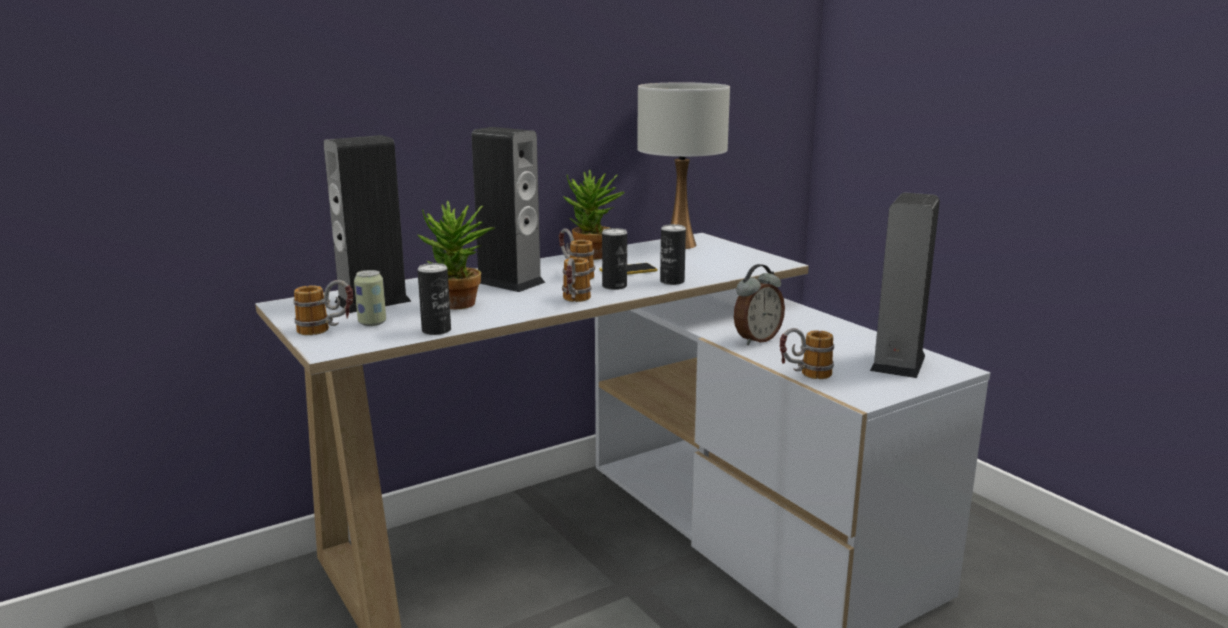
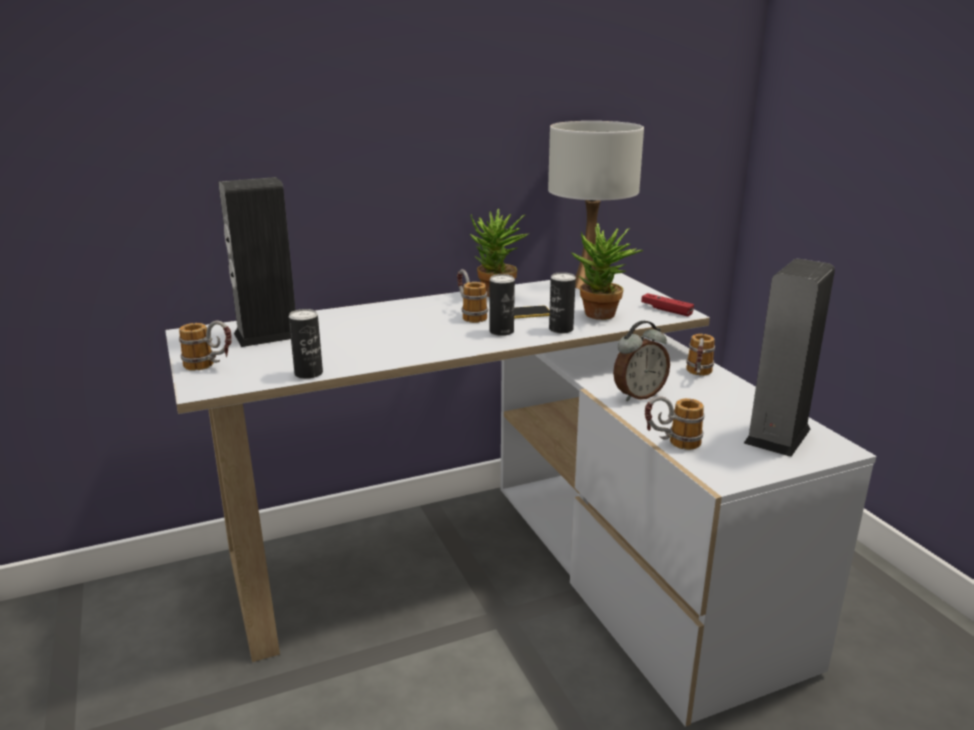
camera: 10 degrees right, 5 degrees up
(372, 323) = (255, 360): can -> none
(459, 306) = (343, 346): potted plant -> potted plant (601, 317)
(509, 282) = (403, 320): speaker -> none
(574, 301) = (454, 348): mug -> mug (698, 375)
(765, 261) = (666, 310): none -> red game controller

